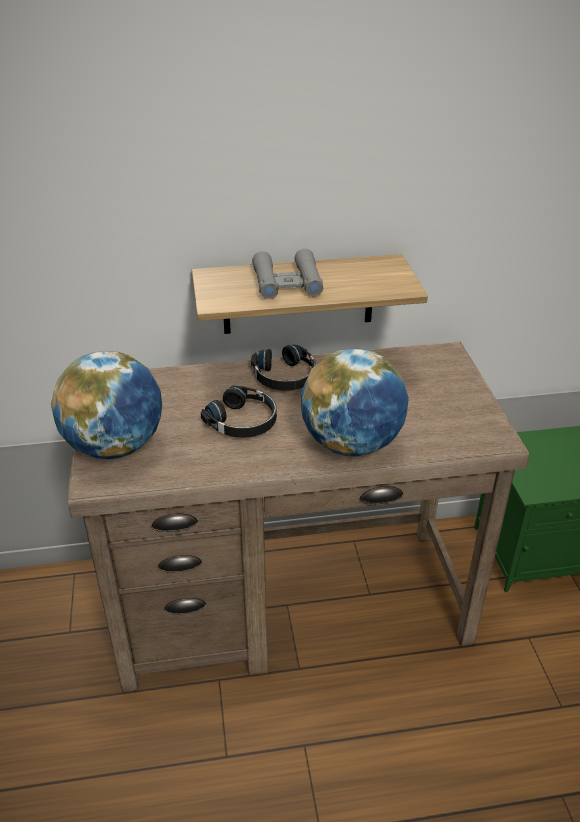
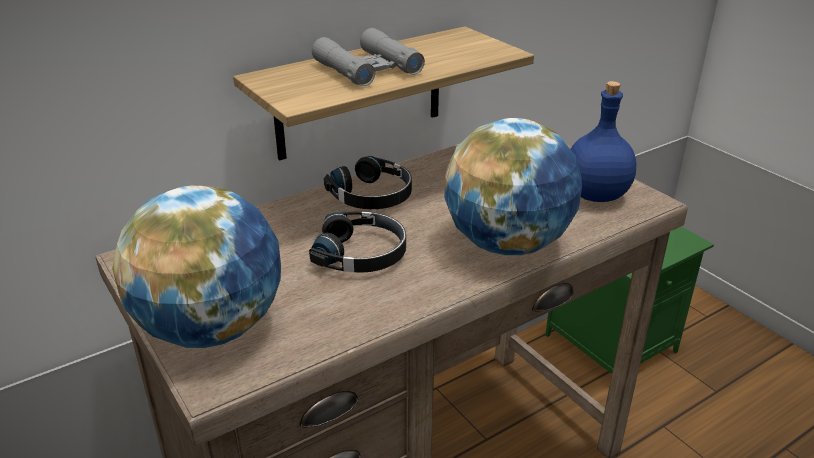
camera: 25 degrees left, 5 degrees down
(459, 422) = (596, 194): none -> blue bottle

